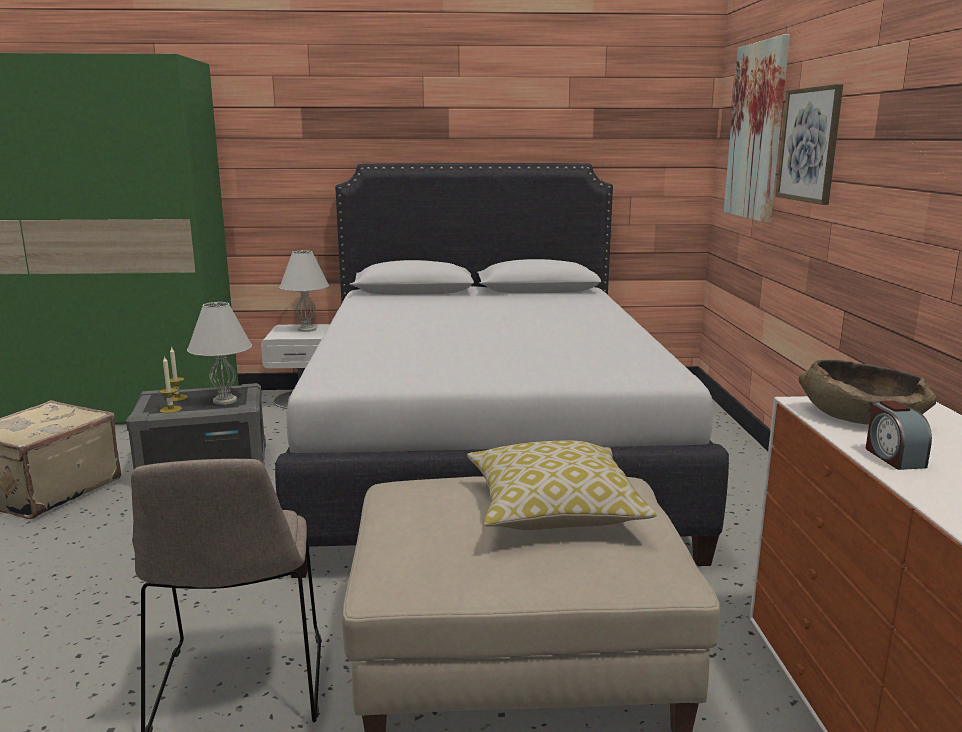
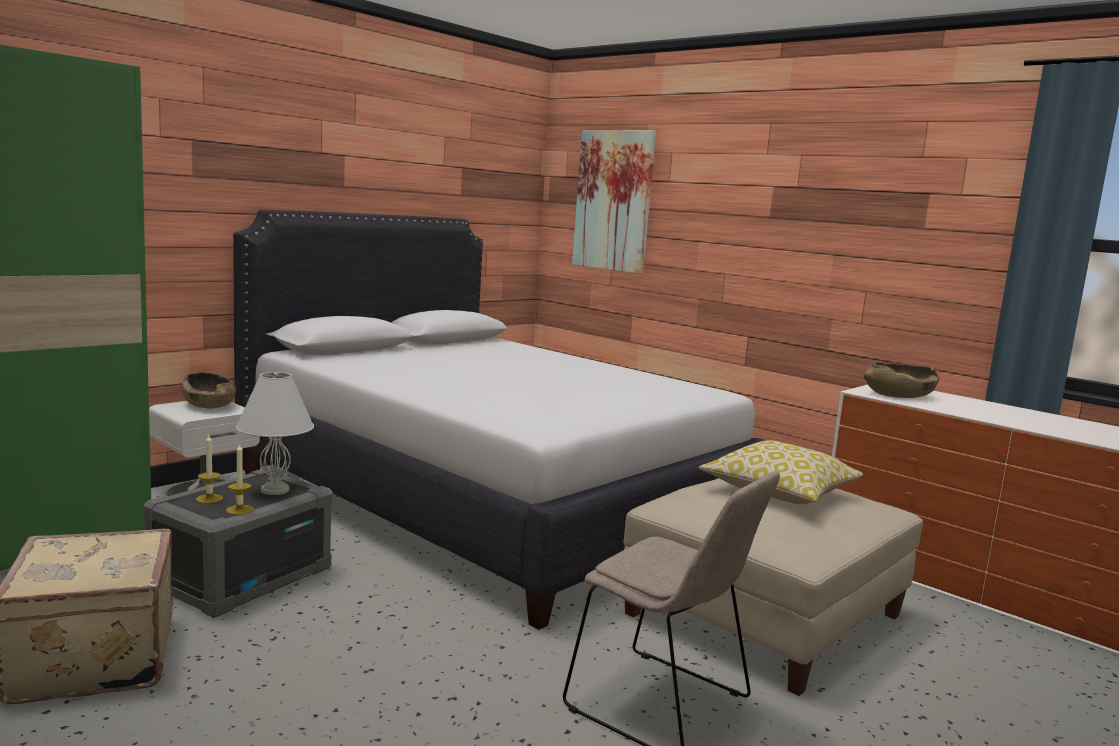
camera: 45 degrees left, 5 degrees down
(307, 329) = (209, 405): white table lamp -> brown bowl
(809, 145) = (692, 216): picture -> none
(893, 457) = (957, 410): alarm clock -> none

